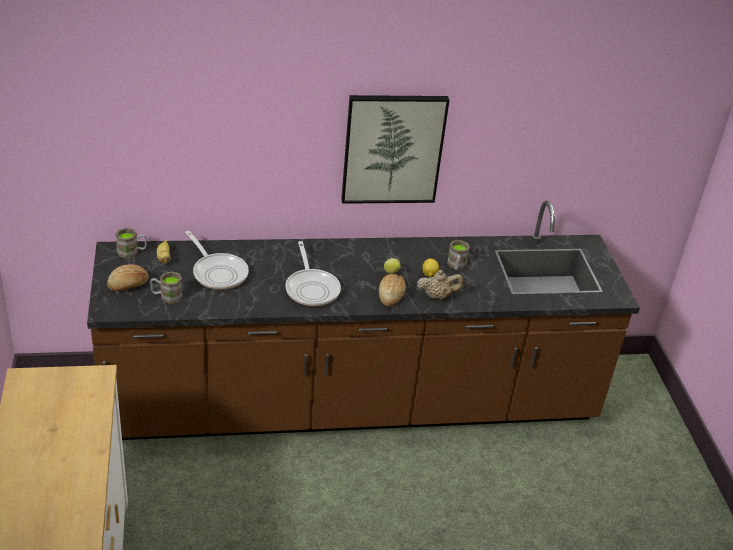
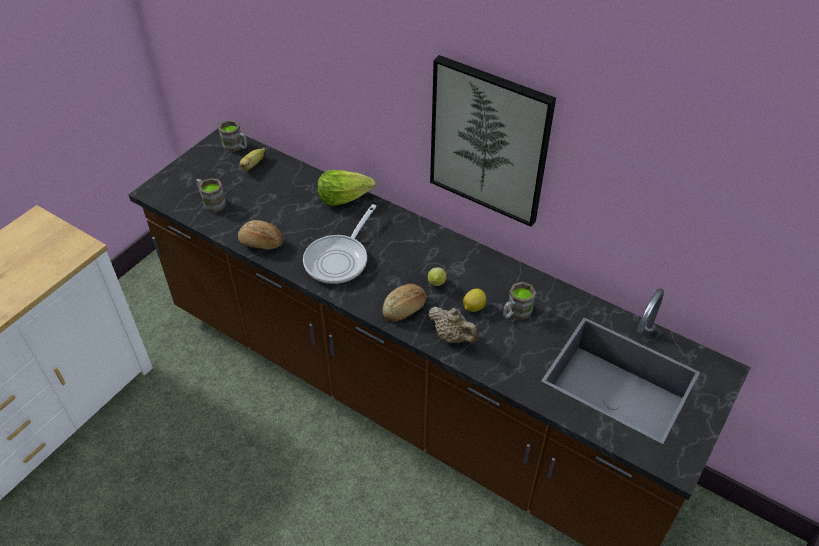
camera: 45 degrees right, 10 degrees up
(128, 285) = (196, 177): bread -> bread (261, 243)
(218, 272) = (279, 200): frying pan -> none
(263, 249) = (344, 197): none -> lettuce

